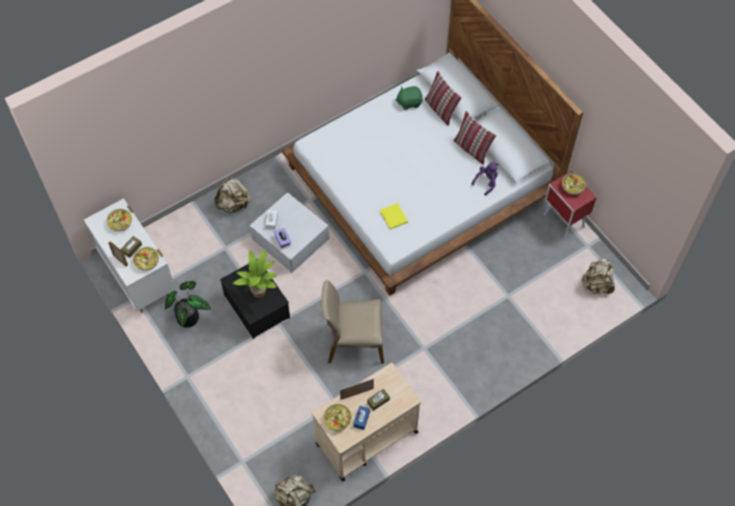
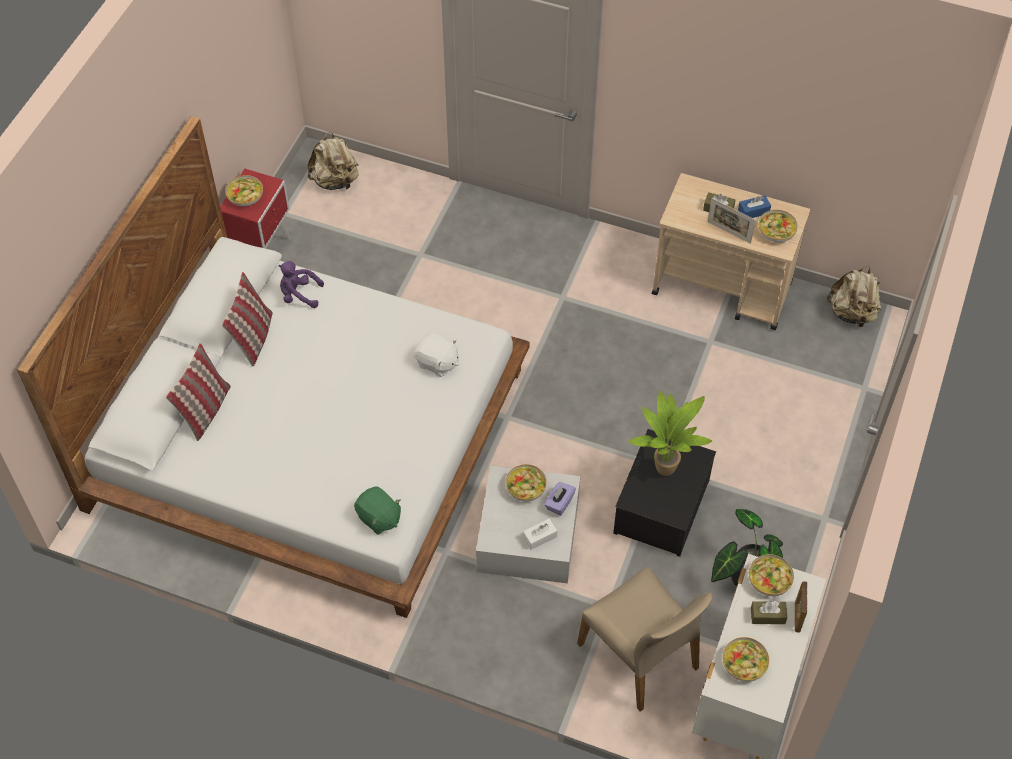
camera: 125 degrees left, 5 degrees down
(234, 204) = (529, 647): beige backpack -> none
(303, 232) = (525, 488): none -> bowl
(354, 341) = (616, 370): beige chair -> beige chair (640, 656)
(394, 217) = (437, 363): yellow book -> white plush toy
(409, 102) = (218, 456): green plush toy -> green plush toy (378, 518)

